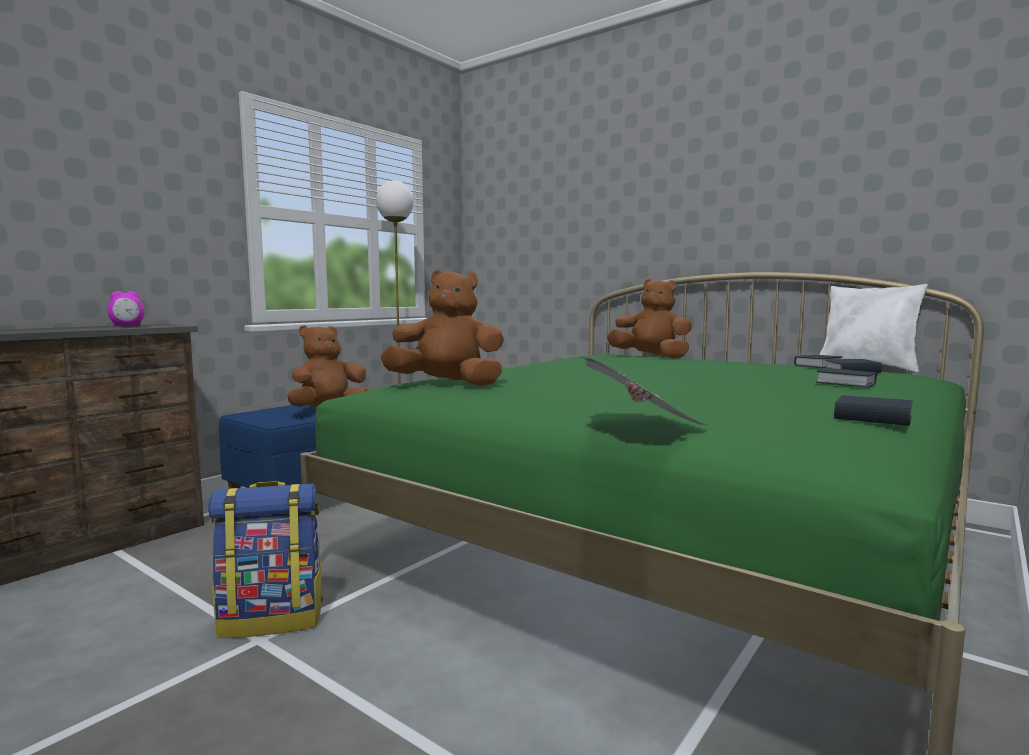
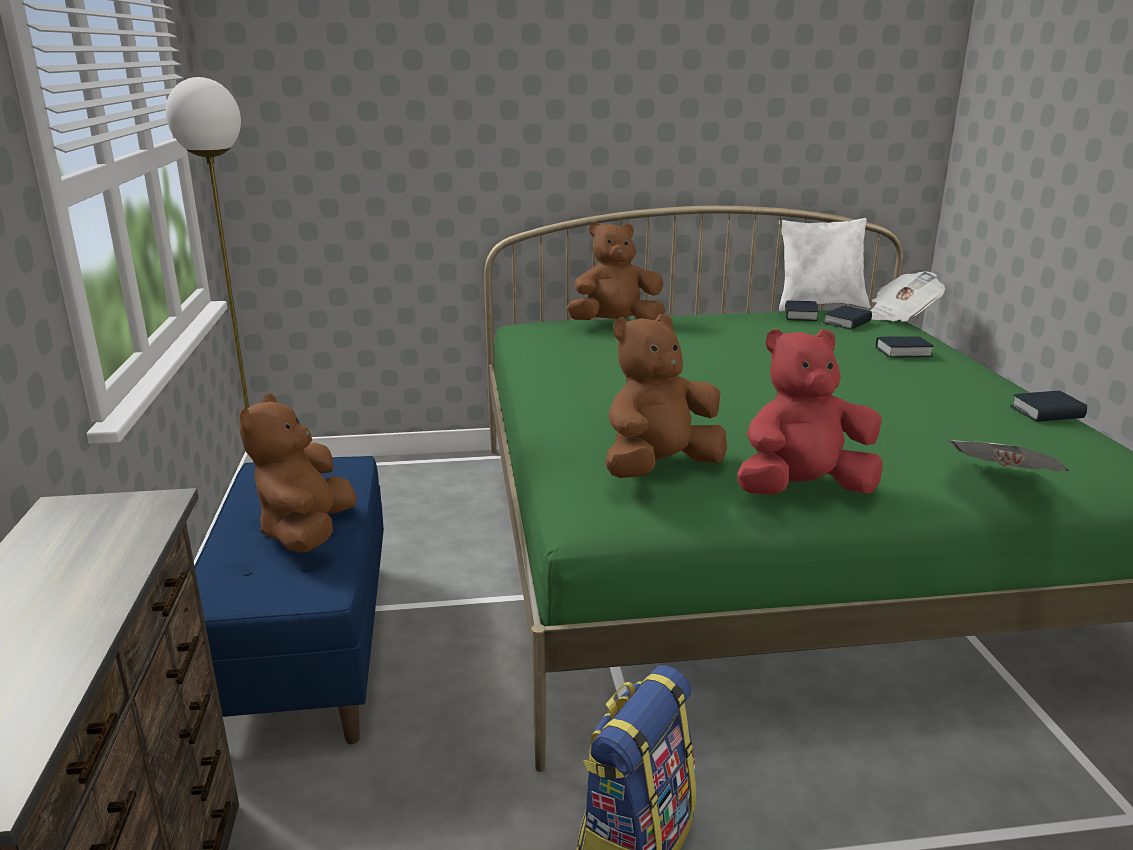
camera: 45 degrees left, 15 degrees up
(127, 326) = (101, 542): alarm clock -> none
(491, 402) = (803, 490): none -> red plush toy
(934, 376) = (900, 316): none -> newspaper

